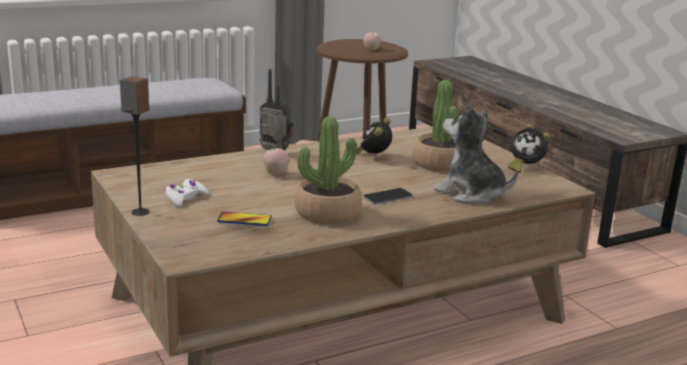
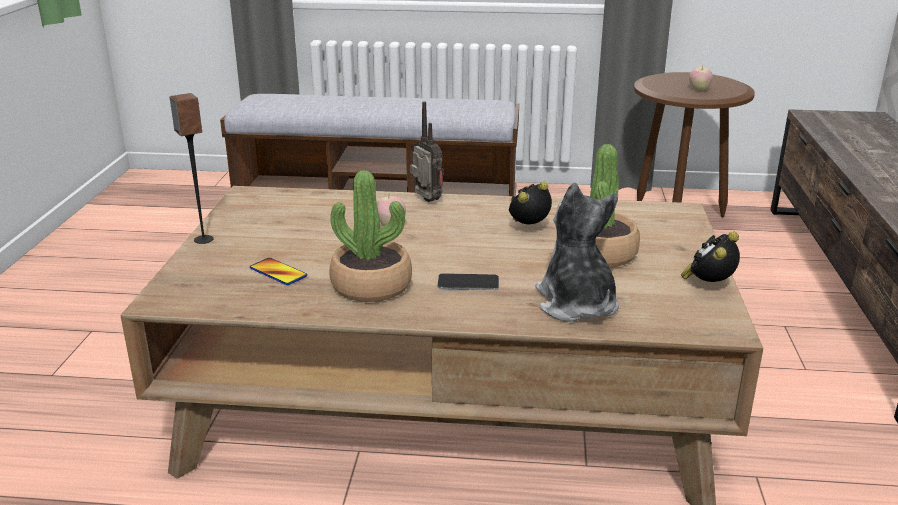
camera: 35 degrees right, 5 degrees up
(185, 198) = (264, 234): white game controller -> none
(524, 168) = (708, 285): alarm clock -> alarm clock turned 60 degrees clockwise

